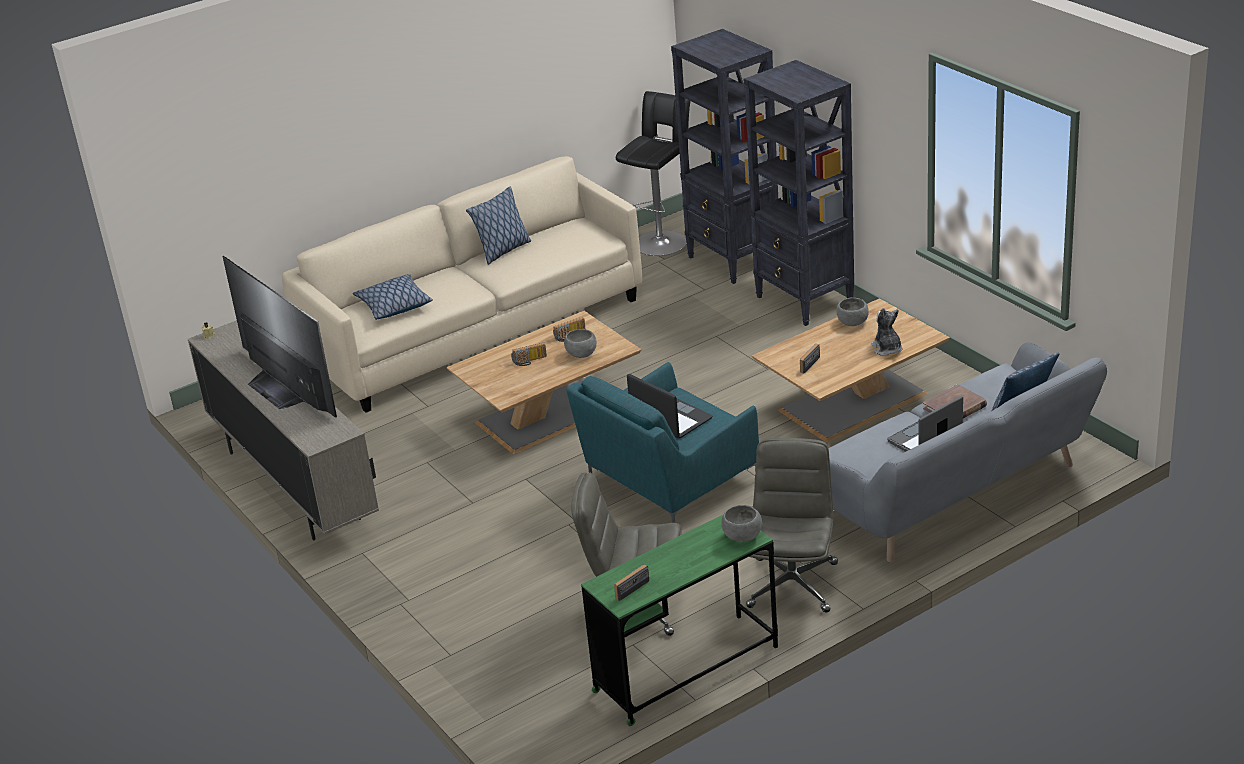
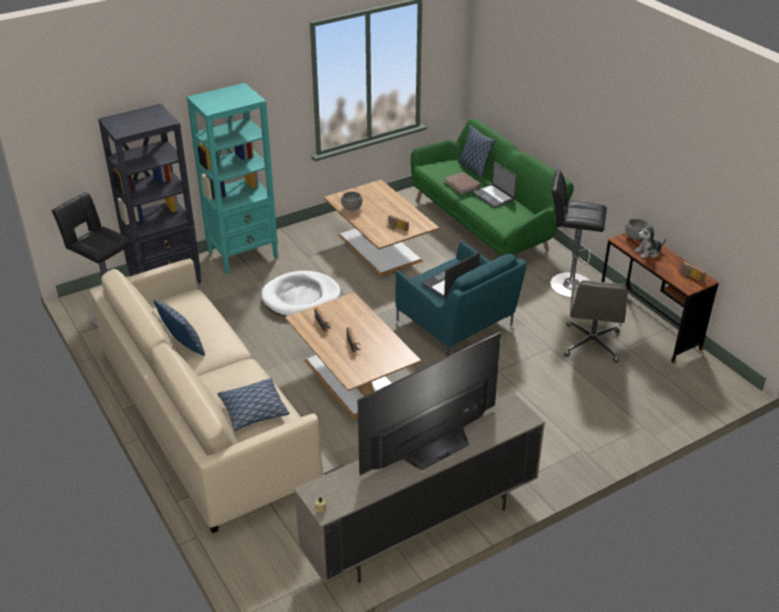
camera: 90 degrees left, 5 degrees up
(581, 354) = (352, 319): grey bowl -> none
(686, 669) = (648, 327): green desk -> brown desk
(713, 356) = (301, 298): none -> white dog bed
(792, 584) = (567, 284): grey office chair -> black stool
(804, 301) = (244, 255): black bookcase -> turquoise bookcase
(887, 349) = (388, 200): plush toy -> plush toy (648, 252)
(953, 493) = (485, 224): grey sofa -> green sofa

